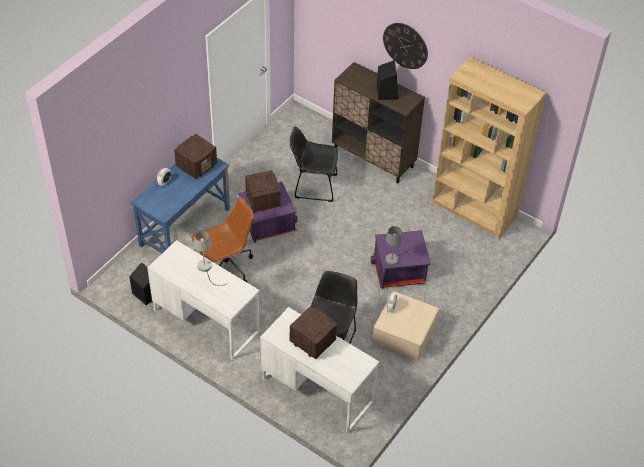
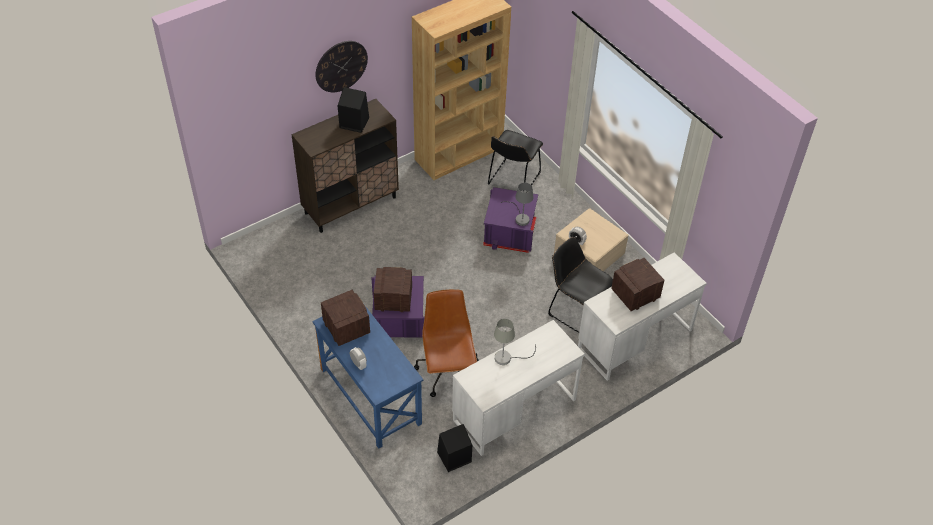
camera: 70 degrees left, 0 degrees up
(313, 186) = (365, 265): black chair -> black chair (512, 180)

